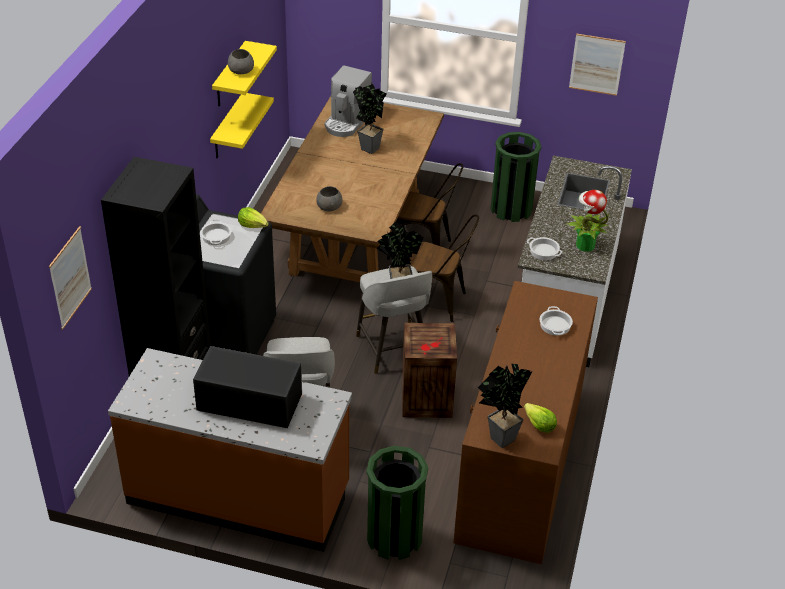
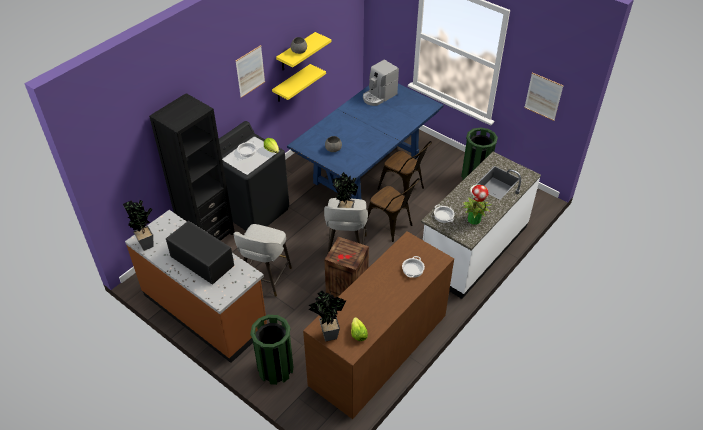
camera: 25 degrees right, 5 degrees up
(70, 277) = (117, 158): picture -> picture (250, 71)
(355, 236) = (367, 169): brown dining table -> blue dining table
(368, 147) = (382, 116): potted plant -> potted plant (147, 243)

